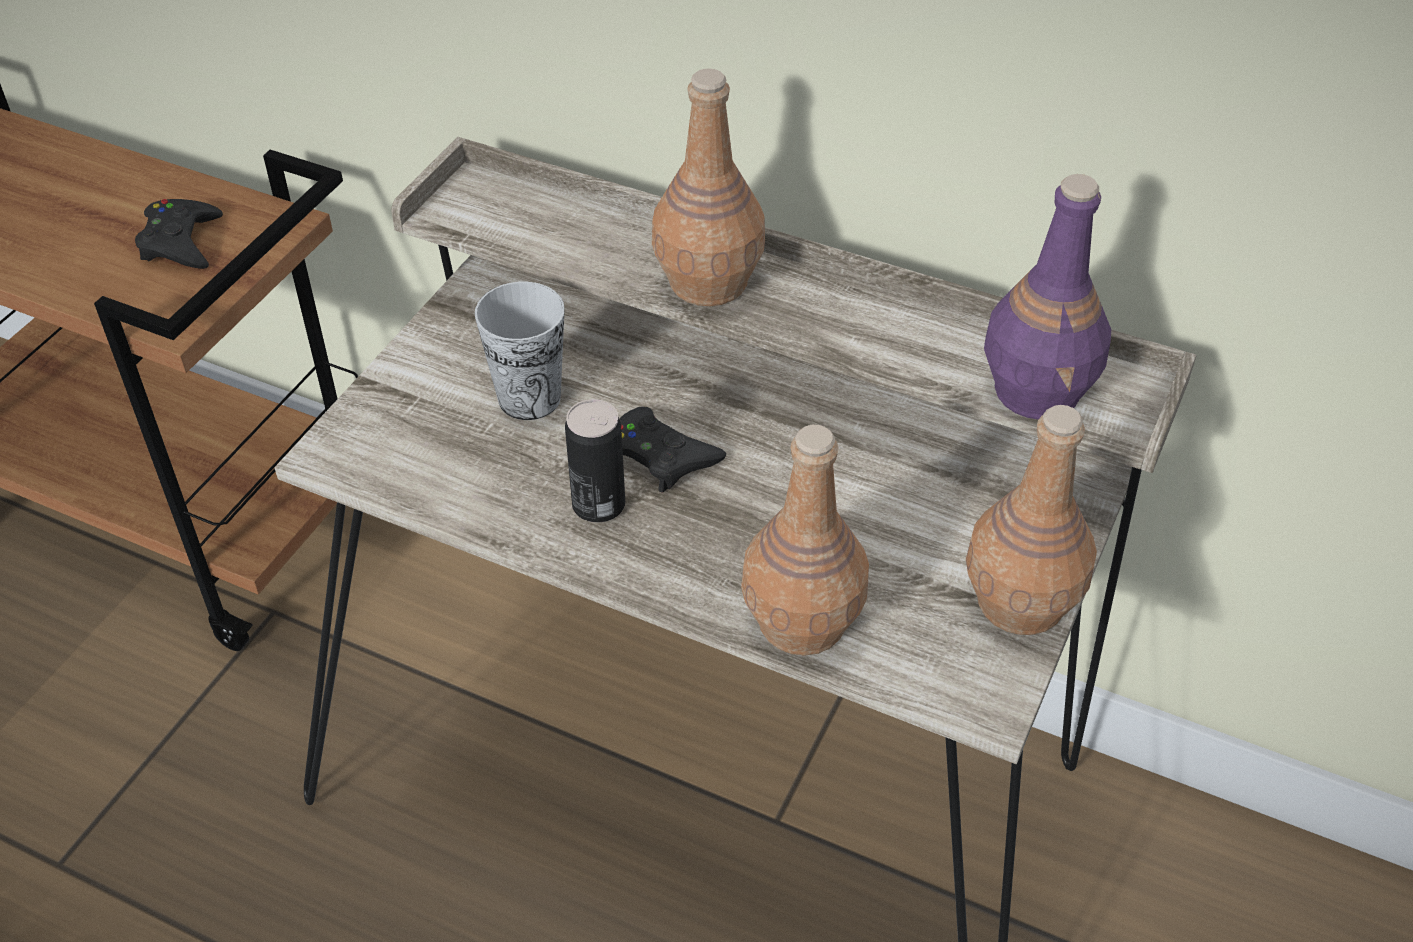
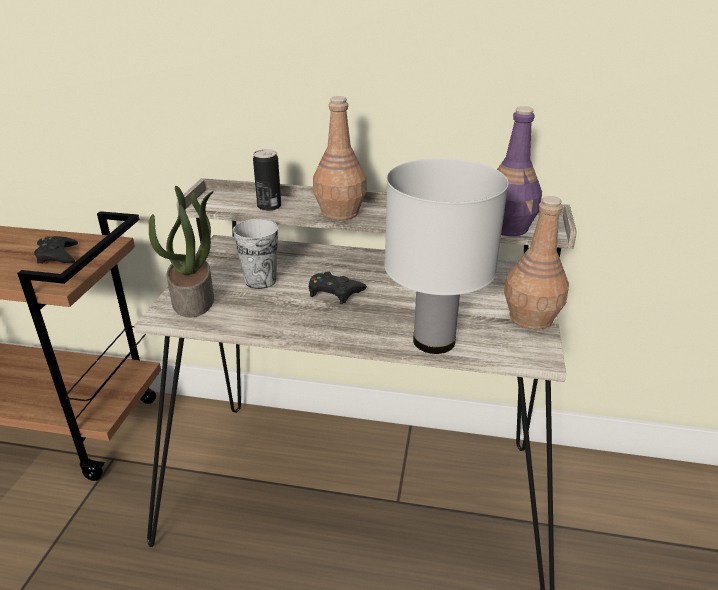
camera: 15 degrees left, 15 degrees down
(393, 426) = (194, 300): none -> potted plant
(598, 504) = (312, 314): can -> can (269, 206)
(802, 623) = (434, 342): brown bottle -> white table lamp

